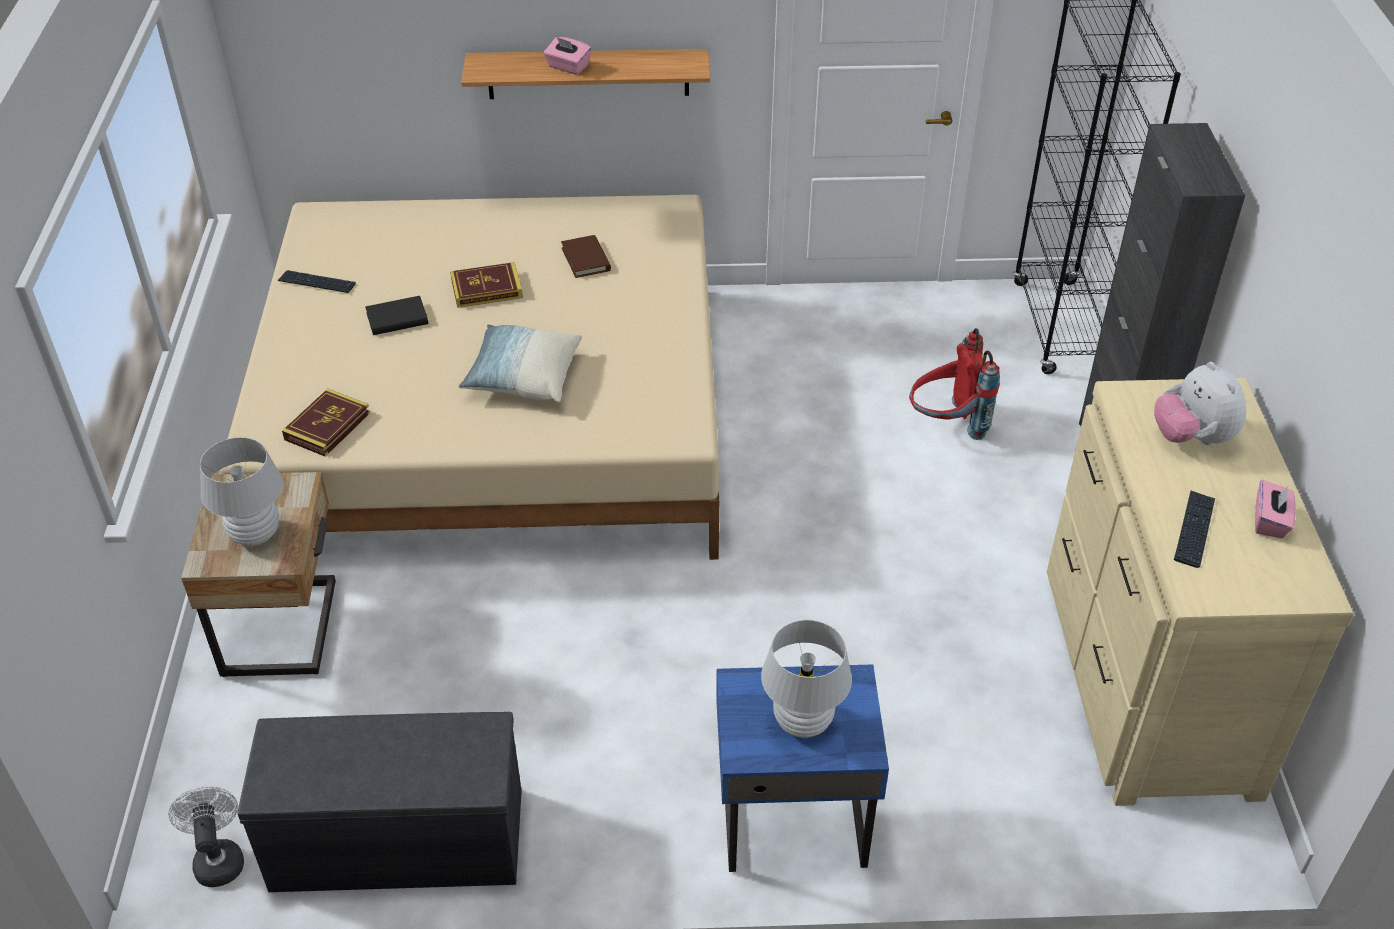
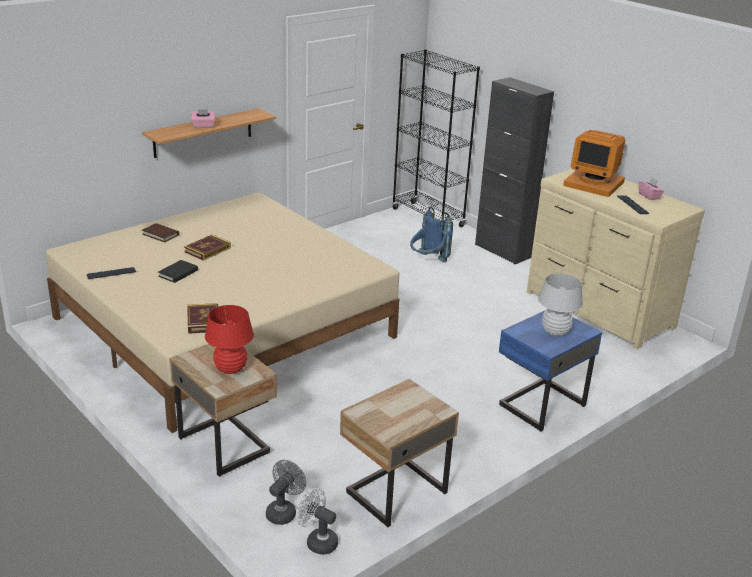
camera: 40 degrees left, 15 degrees down
(232, 782) = (283, 511): none -> grey fan
(255, 534) = (230, 369): white table lamp -> red table lamp
(396, 842) = (394, 492): grey bench -> beige nightstand
(523, 377) = (274, 273): pillow -> none
(586, 259) = (241, 226): brown book -> brown book (160, 234)
(946, 425) = (427, 261): red backpack -> blue backpack
(1192, 438) = (594, 183): plush toy -> monitor

